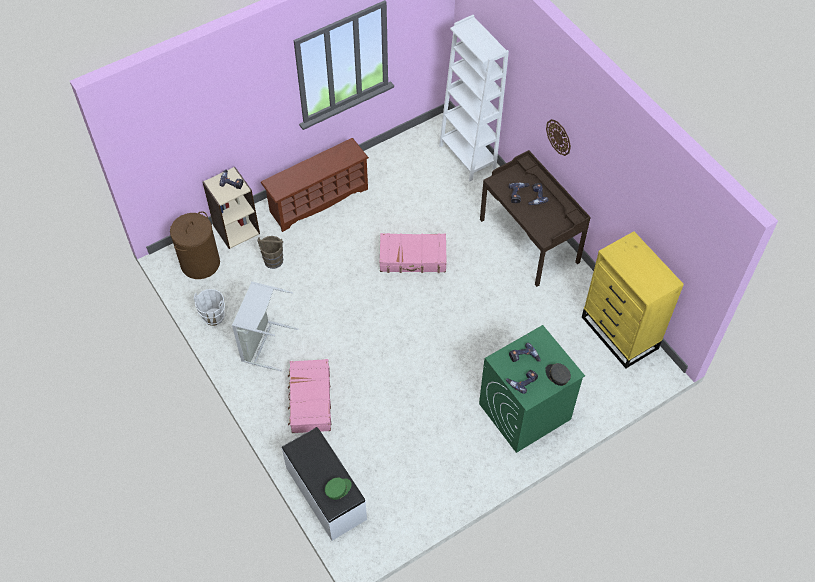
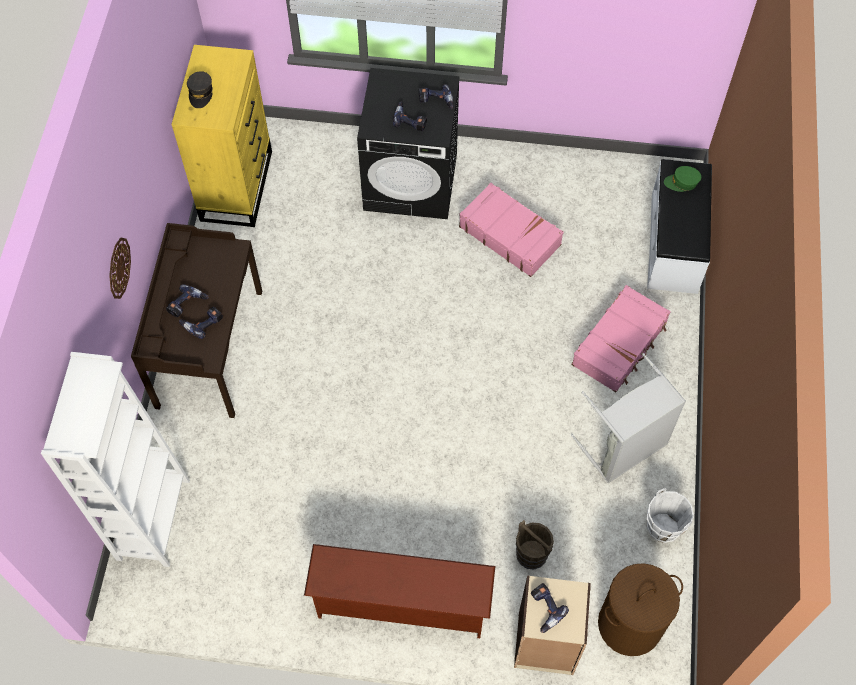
camera: 140 degrees left, 5 degrees up
(413, 258) = (360, 427): pink suitcase -> pink suitcase (510, 235)
(524, 412) = (411, 182): green washing machine -> black washing machine
(557, 376) = (397, 84): grey cap -> grey cap (201, 93)

